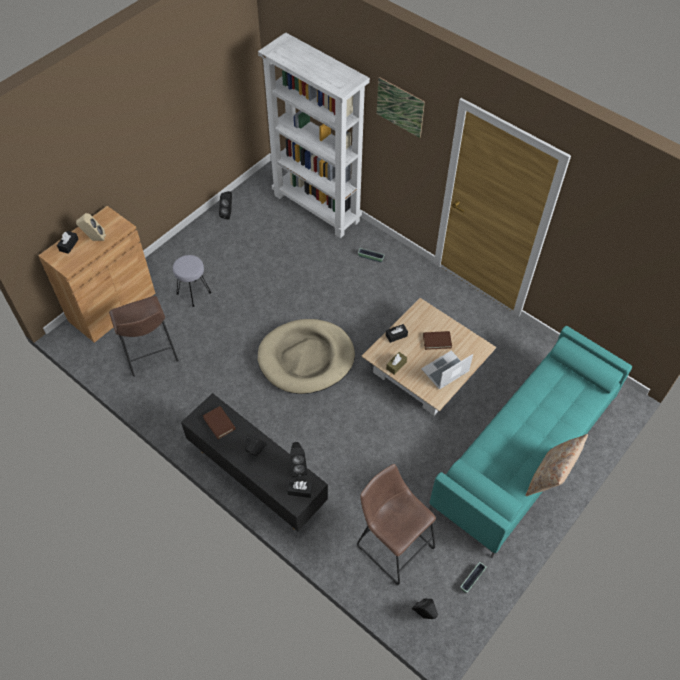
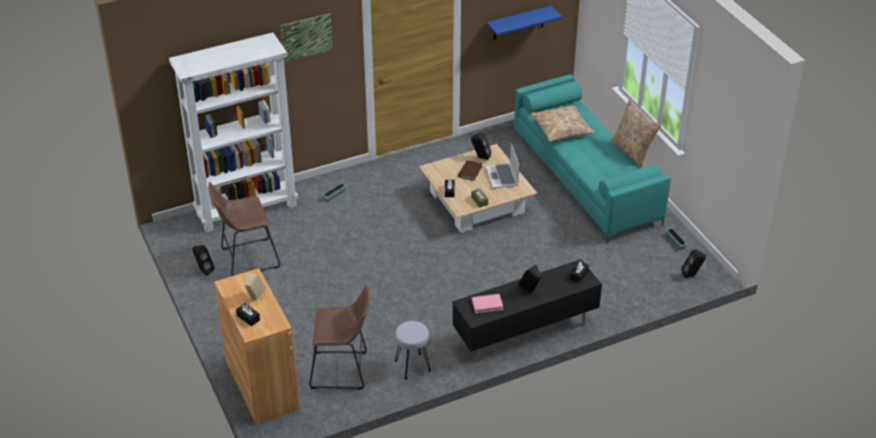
camera: 65 degrees left, 15 degrees down
(193, 293) = (288, 321): grey stool -> grey stool (412, 366)
(219, 423) = (487, 304): brown book -> pink book
(298, 467) = (556, 270): black speaker -> black speaker (480, 157)
(306, 358) = (419, 268): beige dog bed -> none
(392, 543) = (625, 273): brown stool -> brown stool (246, 259)
(544, 394) = (561, 129): none -> beige pillow
(614, 272) = (518, 23): none -> blue shelf

